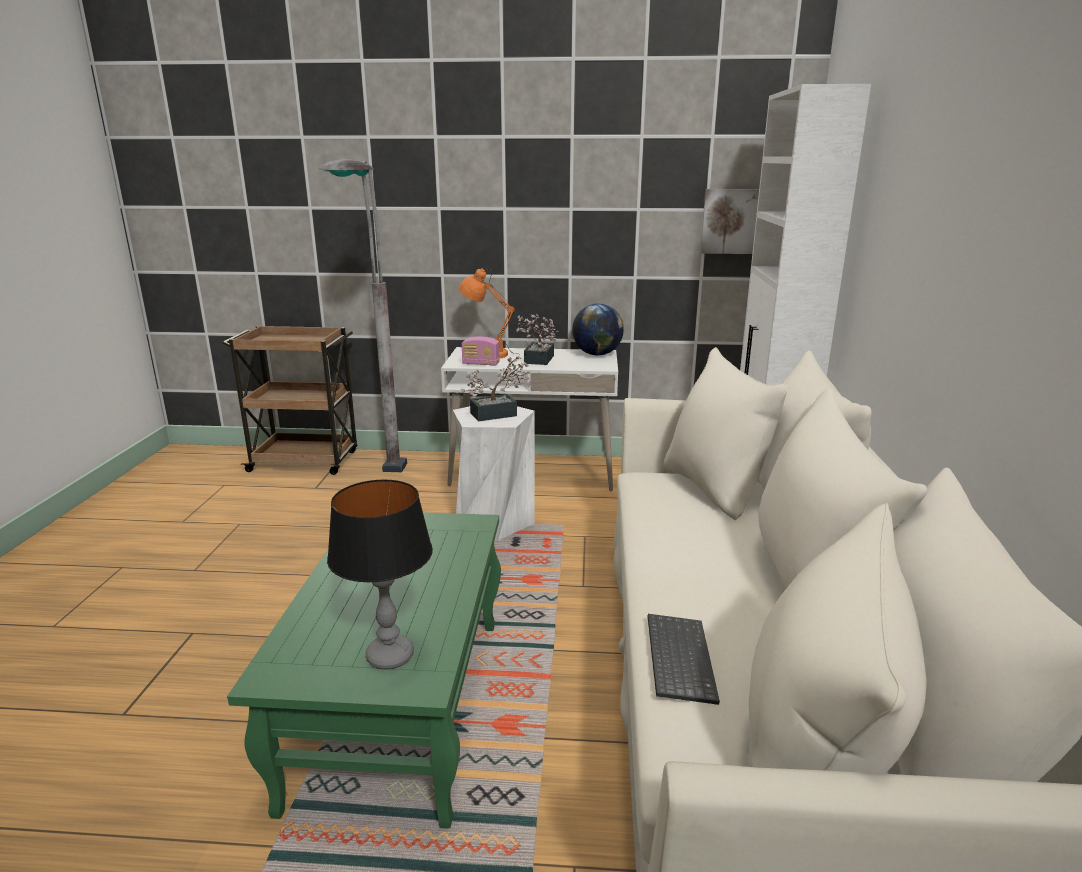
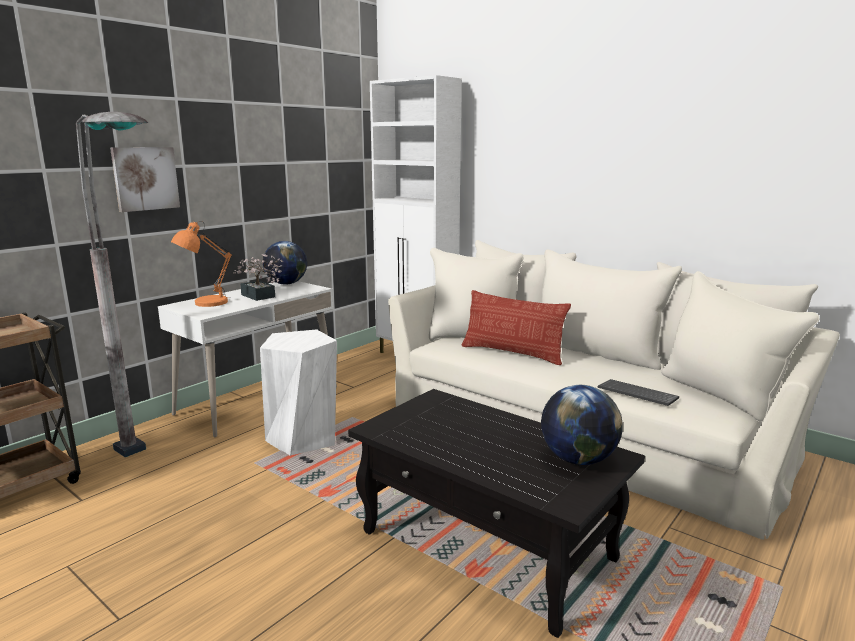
camera: 55 degrees left, 5 degrees down
(390, 656) = (578, 459): table lamp -> globe
(400, 708) = (488, 546): green coffee table -> black coffee table
(481, 364) = (225, 309): radio -> none
(499, 414) = (301, 338): potted plant -> none
(692, 526) = (512, 353): none -> pillow
(733, 221) = (344, 169): picture -> picture (145, 178)

